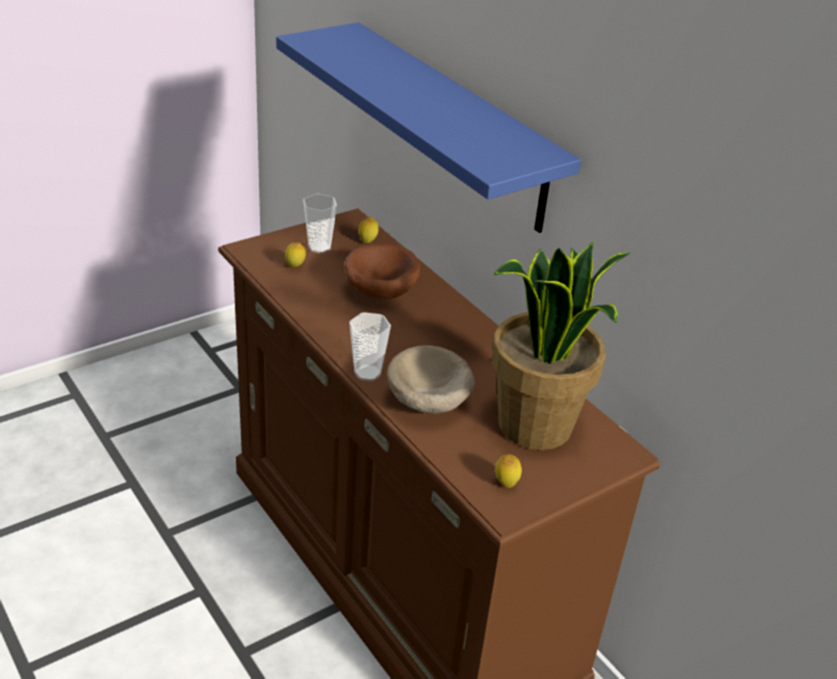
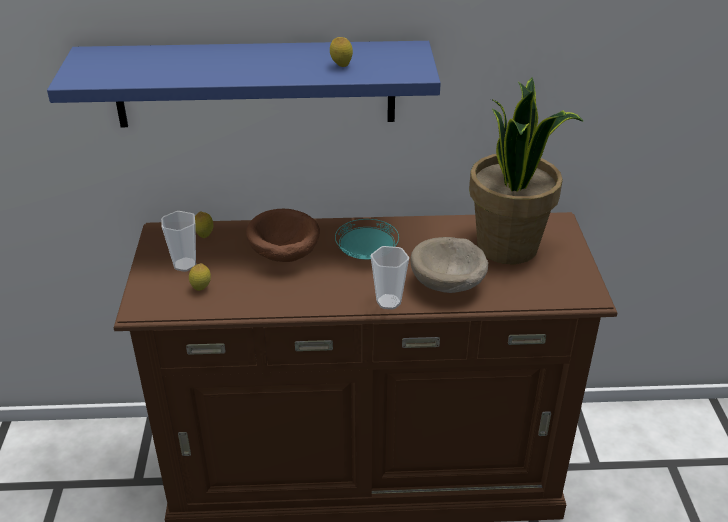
camera: 55 degrees left, 0 degrees up
(429, 337) = (367, 253): none -> turquoise plate
(506, 483) = (562, 284): lemon -> lemon (341, 66)

